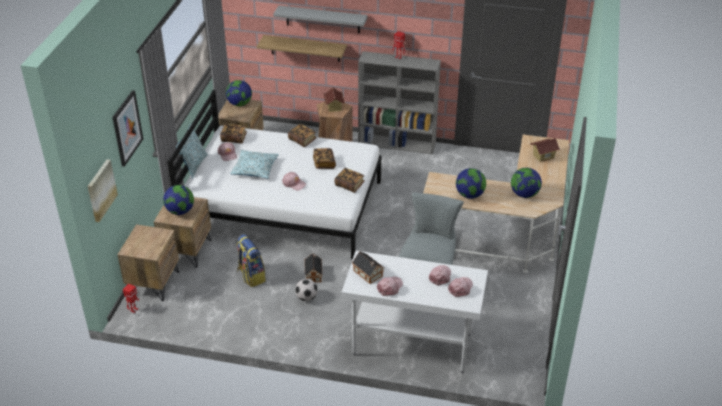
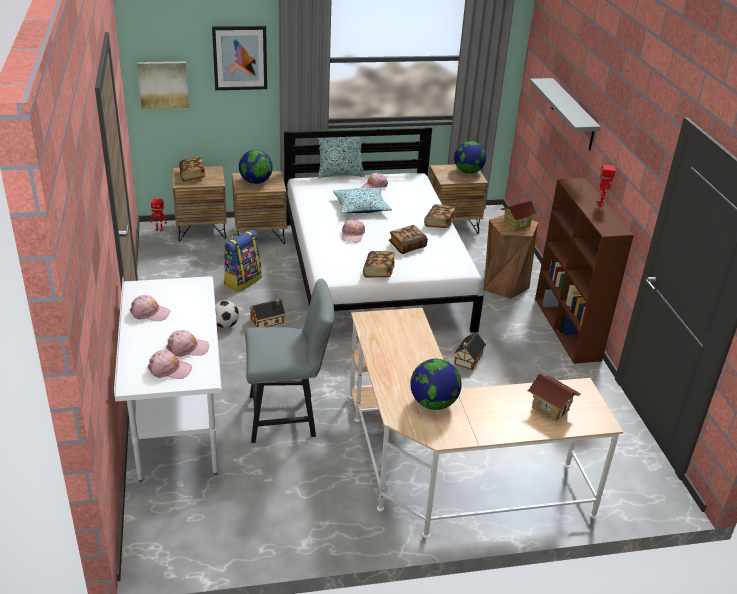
camera: 65 degrees right, 5 degrees down
(234, 138) = (404, 183): book -> book (192, 176)
(305, 48) = (555, 148): shelf -> none
(368, 274) = (169, 293): toy house -> toy house (467, 359)
(397, 143) = (567, 329): grey bookcase -> brown bookcase
(469, 195) = (394, 351): globe -> none

